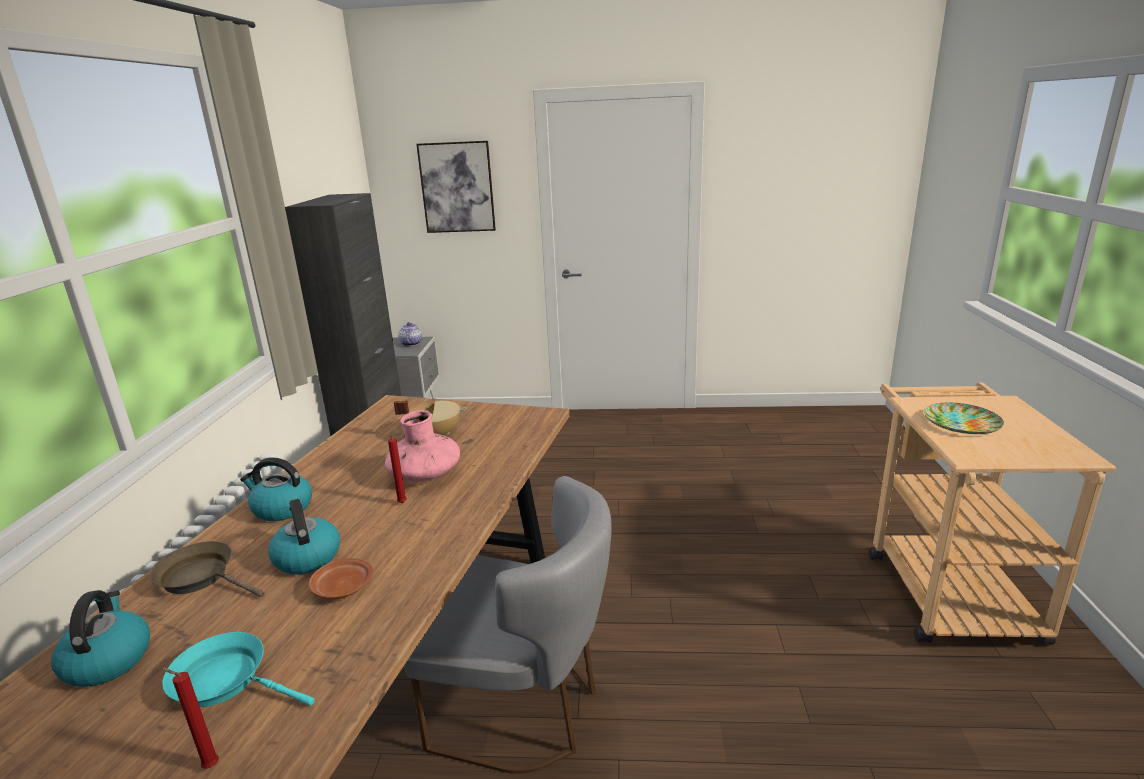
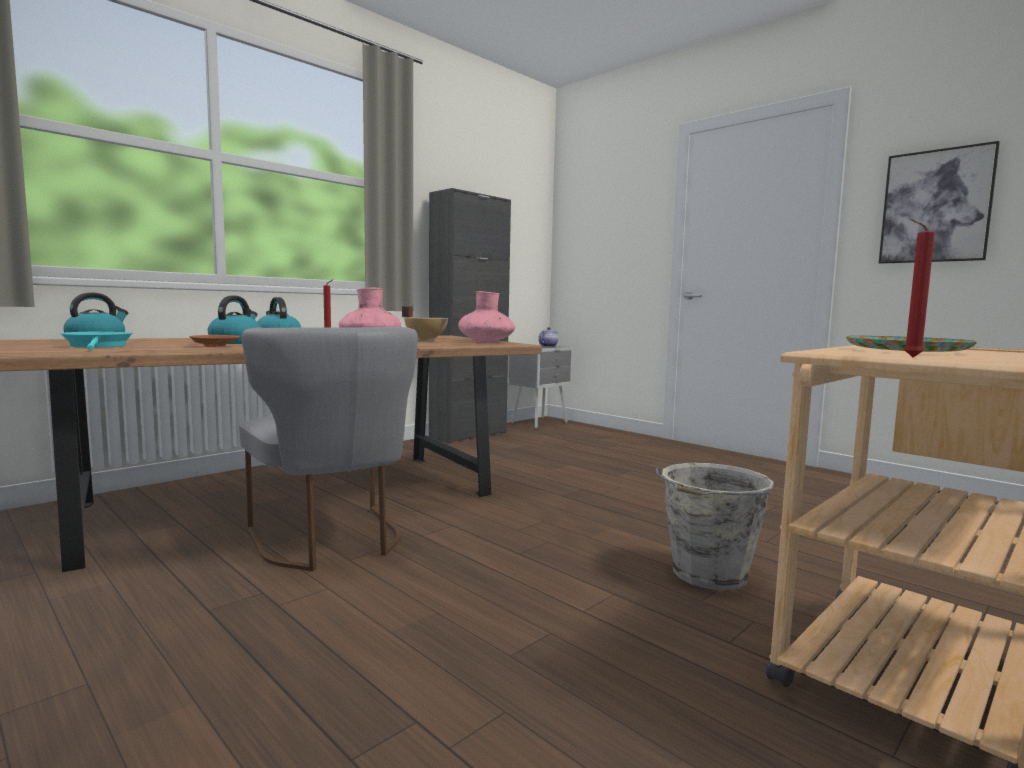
camera: 40 degrees right, 15 degrees down
(201, 577) = (188, 339): brown frying pan -> none
(208, 766) = (21, 350): red candle -> red candle (909, 357)
(457, 187) = (610, 217): picture -> picture (936, 206)
(508, 419) = (486, 342): none -> pink vase
(791, 570) = (708, 575): none -> grey bucket

